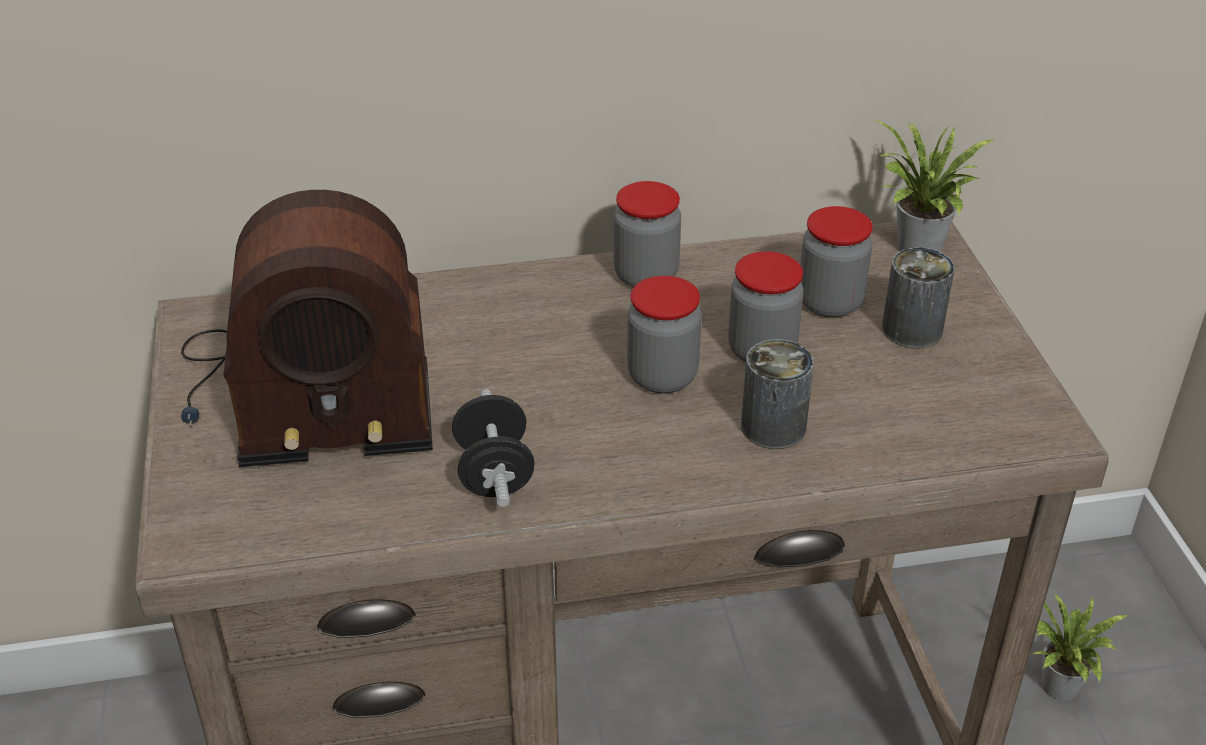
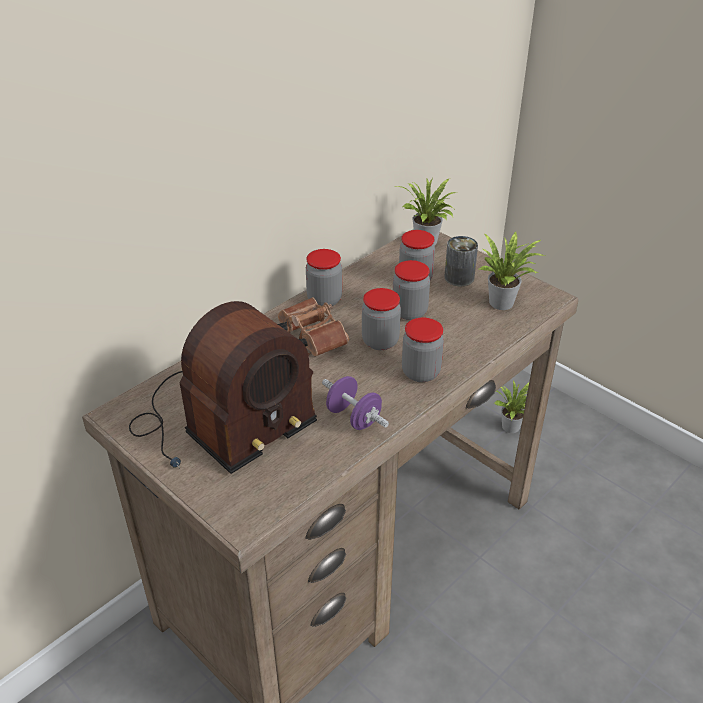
camera: 35 degrees left, 0 degrees up
(494, 473) = (353, 417): black dumbbell -> purple dumbbell
(557, 324) = (308, 338): none -> brown binoculars
(673, 454) = (421, 372): none -> jar
(773, 427) = (448, 342): can -> none
(949, 405) = (504, 302): none -> potted plant

